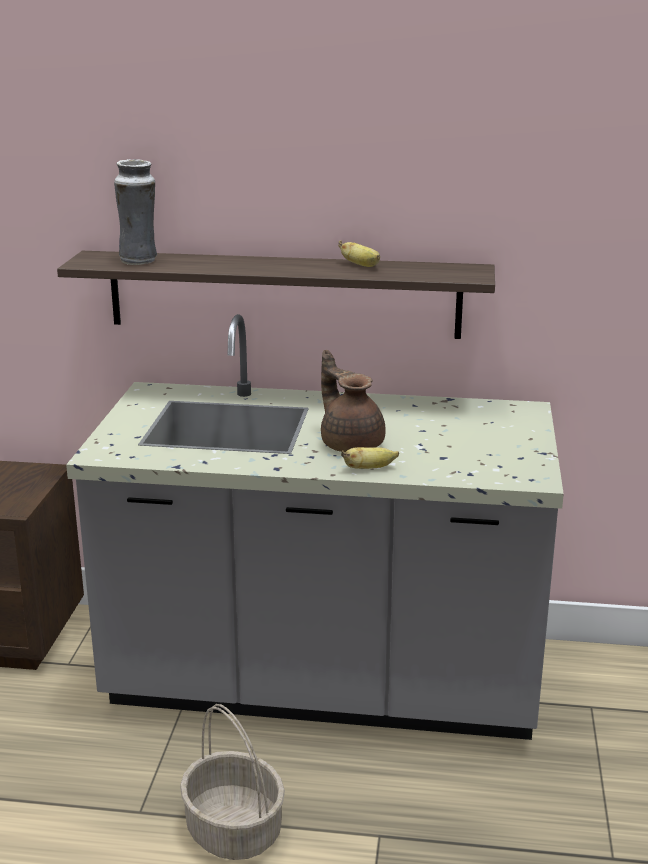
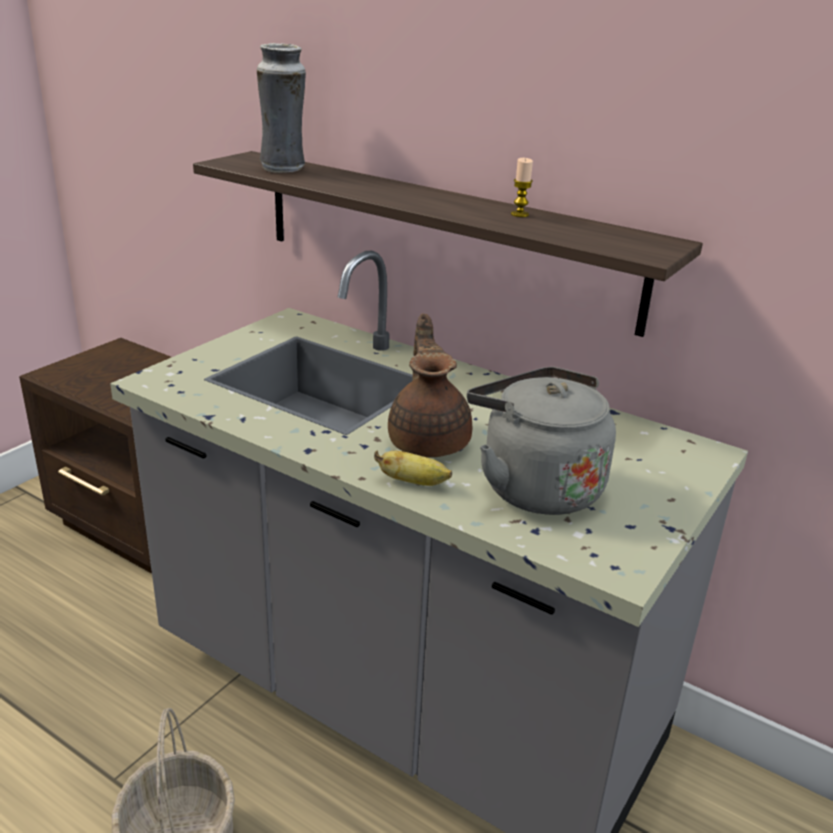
camera: 25 degrees right, 5 degrees up
(361, 266) = (519, 214): banana -> candle
(445, 451) = (535, 486): none -> grey kettle

